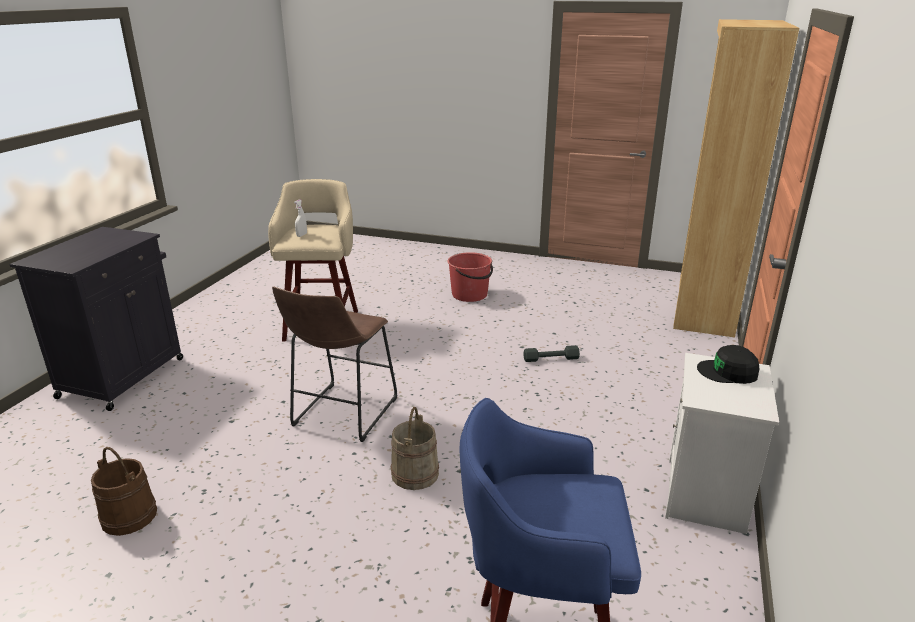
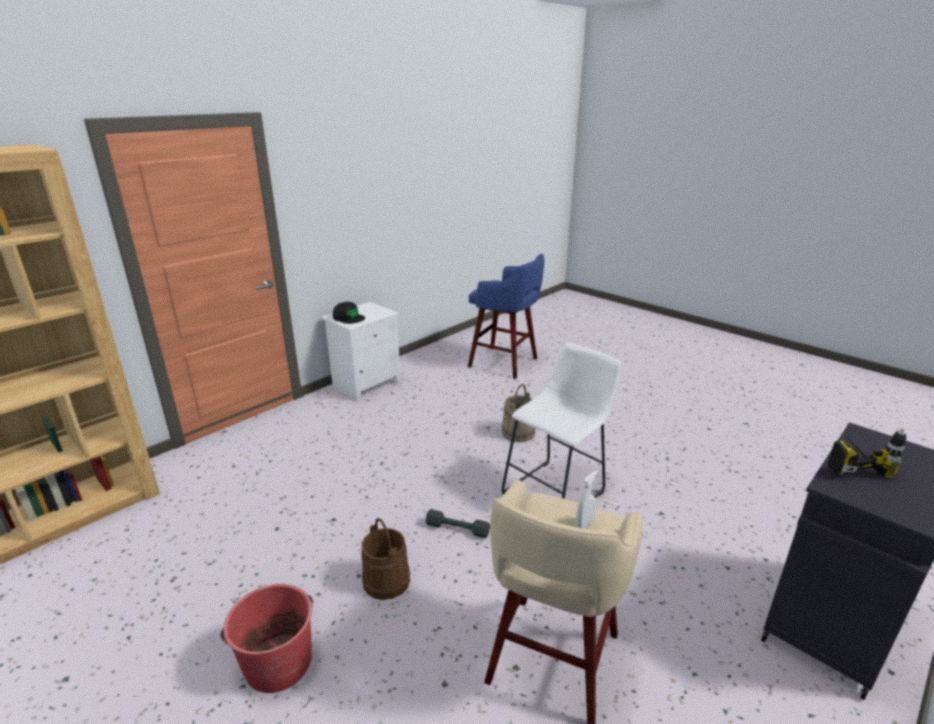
camera: 155 degrees left, 0 degrees up
(111, 249) = (850, 461): none -> power drill
(129, 516) = (714, 455): brown bucket -> brown bucket (386, 580)
(342, 415) = (557, 490): brown stool -> white stool
(551, 359) = (326, 494): grey dumbbell -> grey dumbbell (457, 528)

